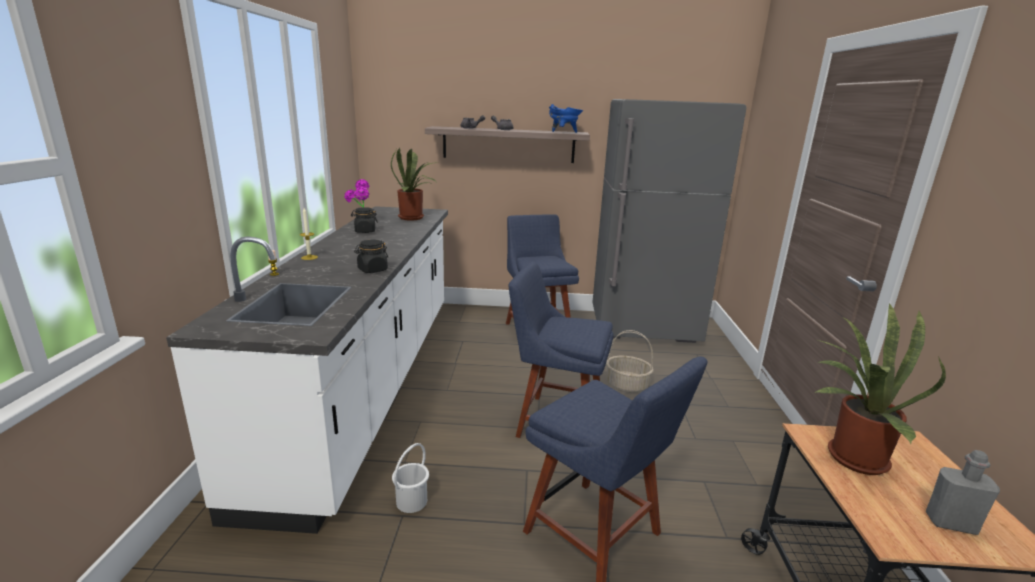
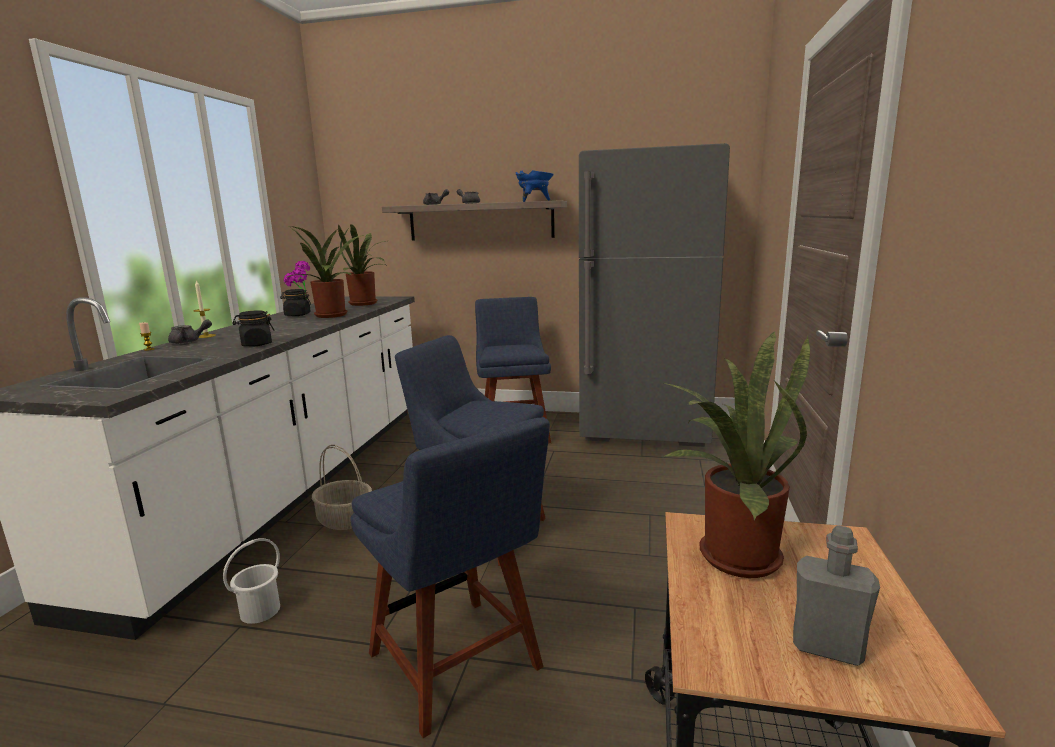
camera: 10 degrees right, 5 degrees down
(302, 265) = (189, 342): none -> grey teapot
(400, 234) = (332, 316): none -> potted plant
(627, 385) = (591, 492): basket -> basket (346, 520)

